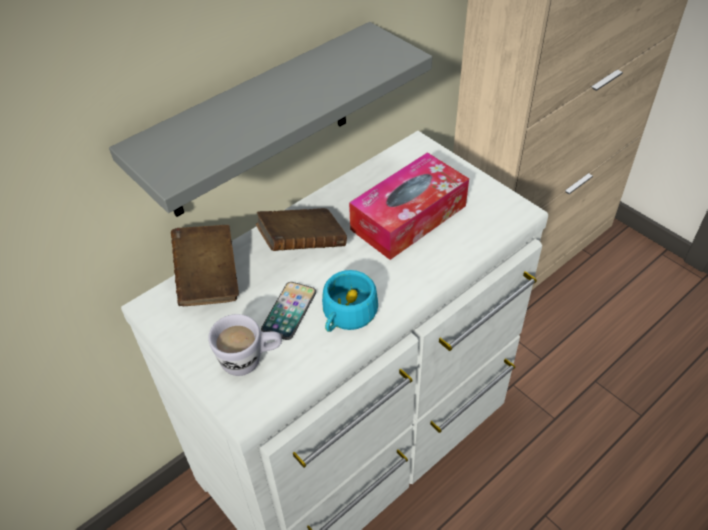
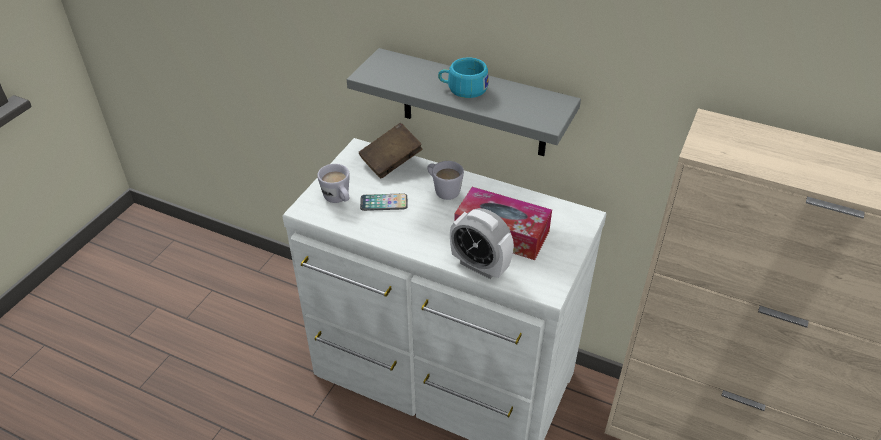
camera: 65 degrees right, 5 degrees down
(302, 244) = (443, 190): brown book -> white mug
(346, 316) = (393, 229): turquoise cup -> turquoise cup (463, 88)
(454, 253) = (480, 266): none -> alarm clock

